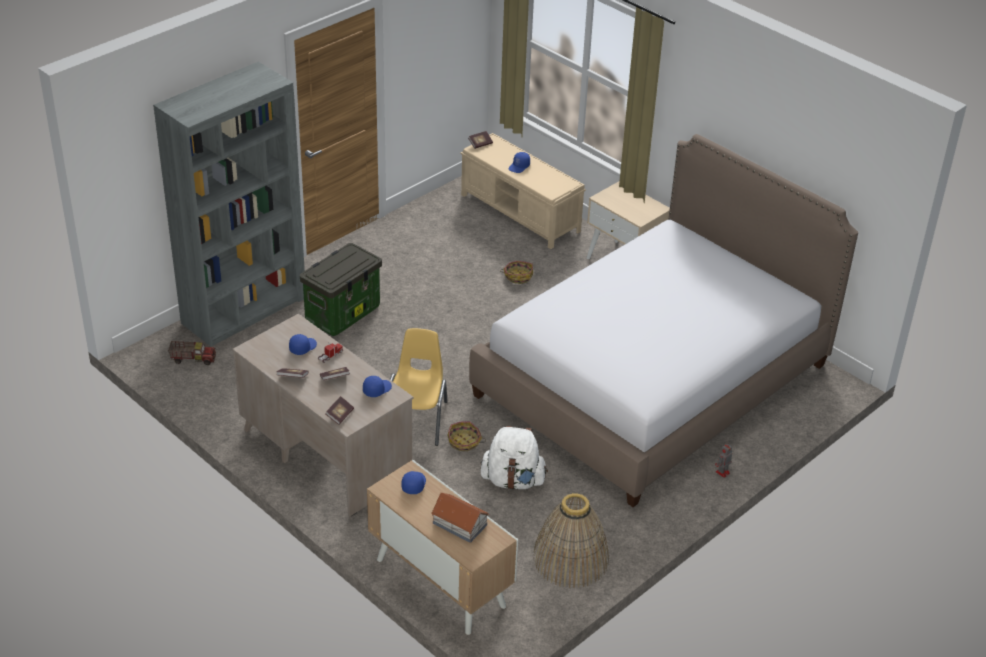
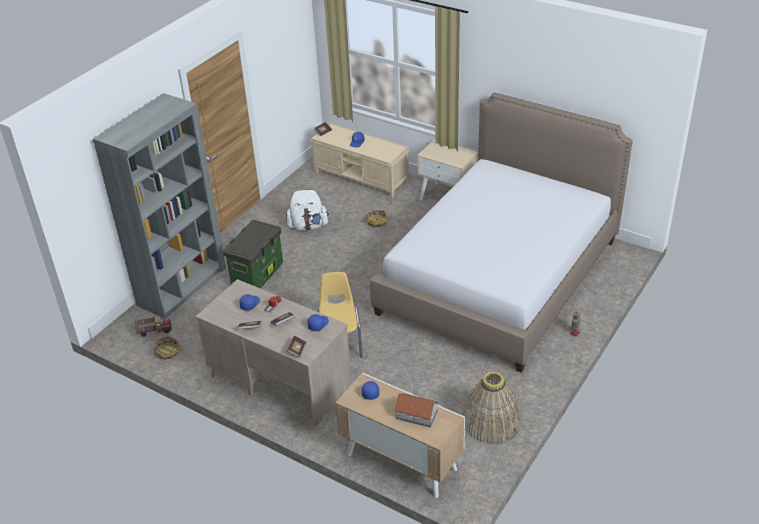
camera: 10 degrees left, 0 degrees up
(464, 442) = (381, 350): basket -> basket (168, 352)
(513, 480) = (427, 371): white backpack -> white backpack (308, 226)

